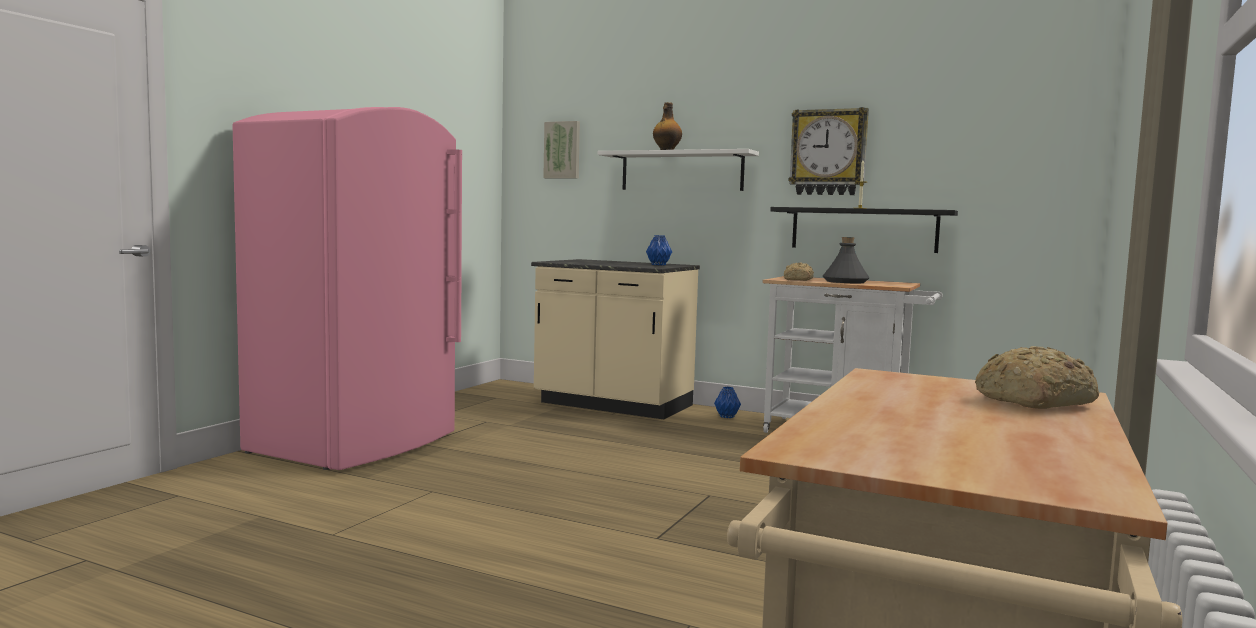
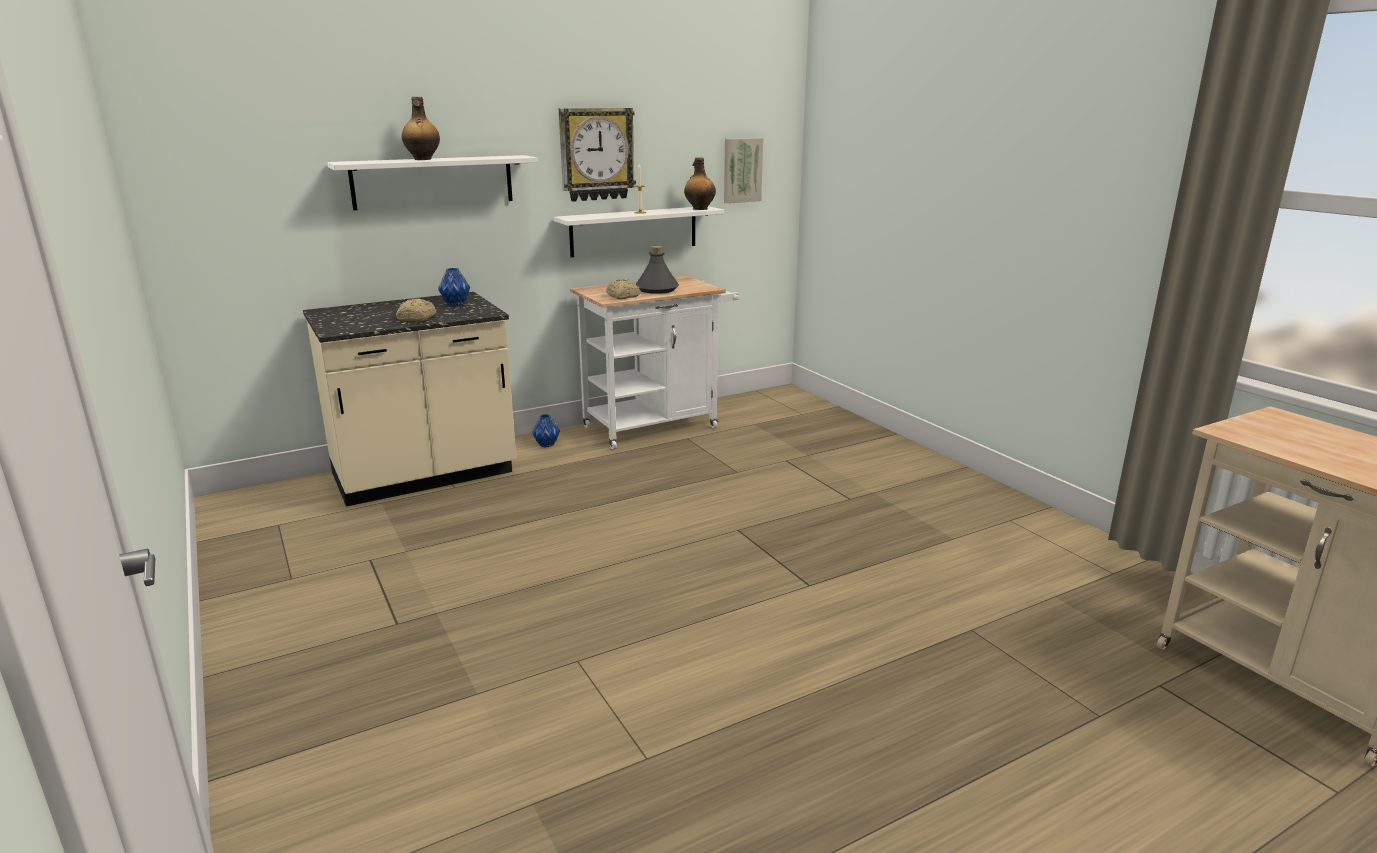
camera: 55 degrees left, 15 degrees up
(356, 444) = (327, 670): pink fridge -> none
(562, 150) = (240, 159): picture -> picture (741, 170)
(863, 229) = (634, 231): black shelf -> white shelf
(931, 209) = (699, 209): none -> bottle
(1031, 401) = (1306, 428): bread -> bread (416, 319)

